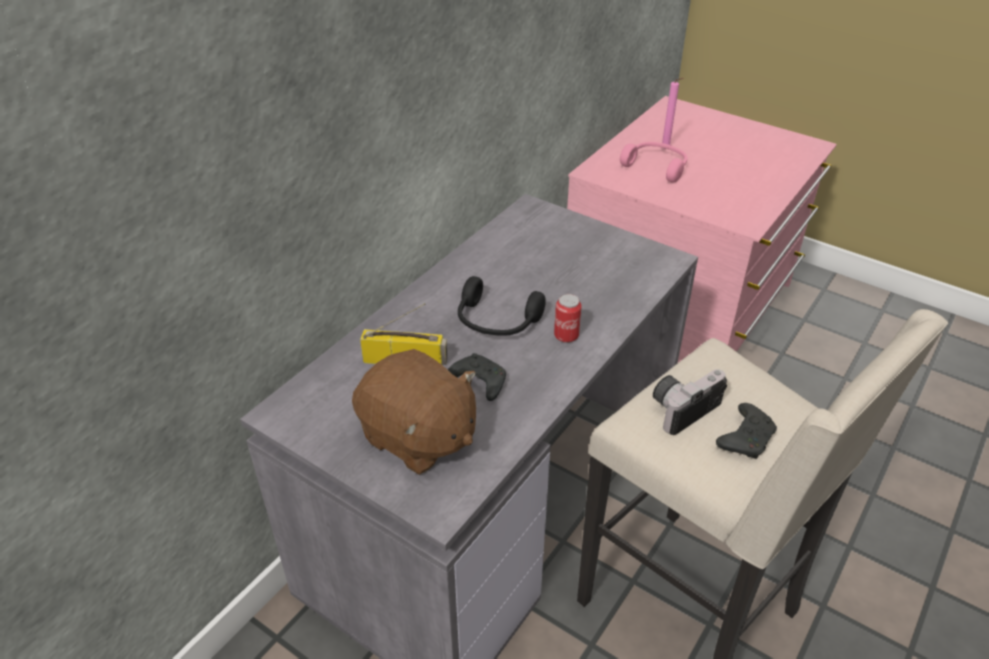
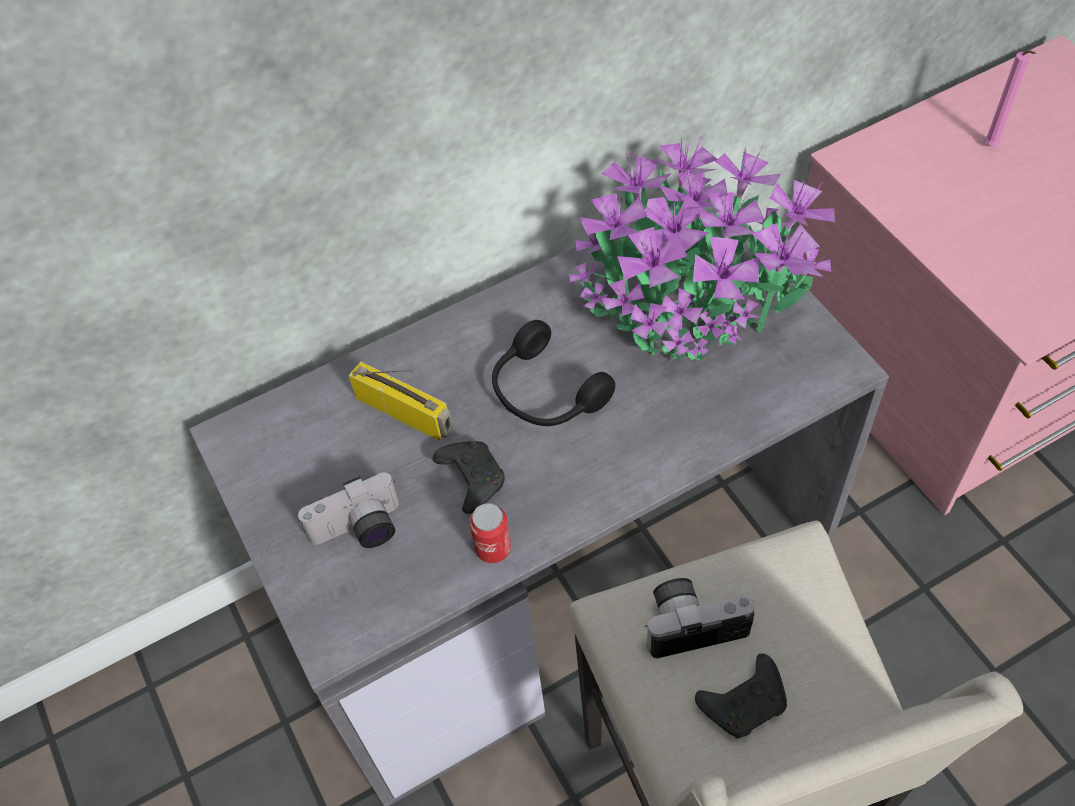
camera: 30 degrees right, 15 degrees up
(418, 437) = (359, 531): brown plush toy -> camera
(557, 251) = (692, 300): none -> potted plant
(566, 336) = (620, 447): can -> can (493, 548)
(656, 167) = (953, 178): pink headphones -> none

